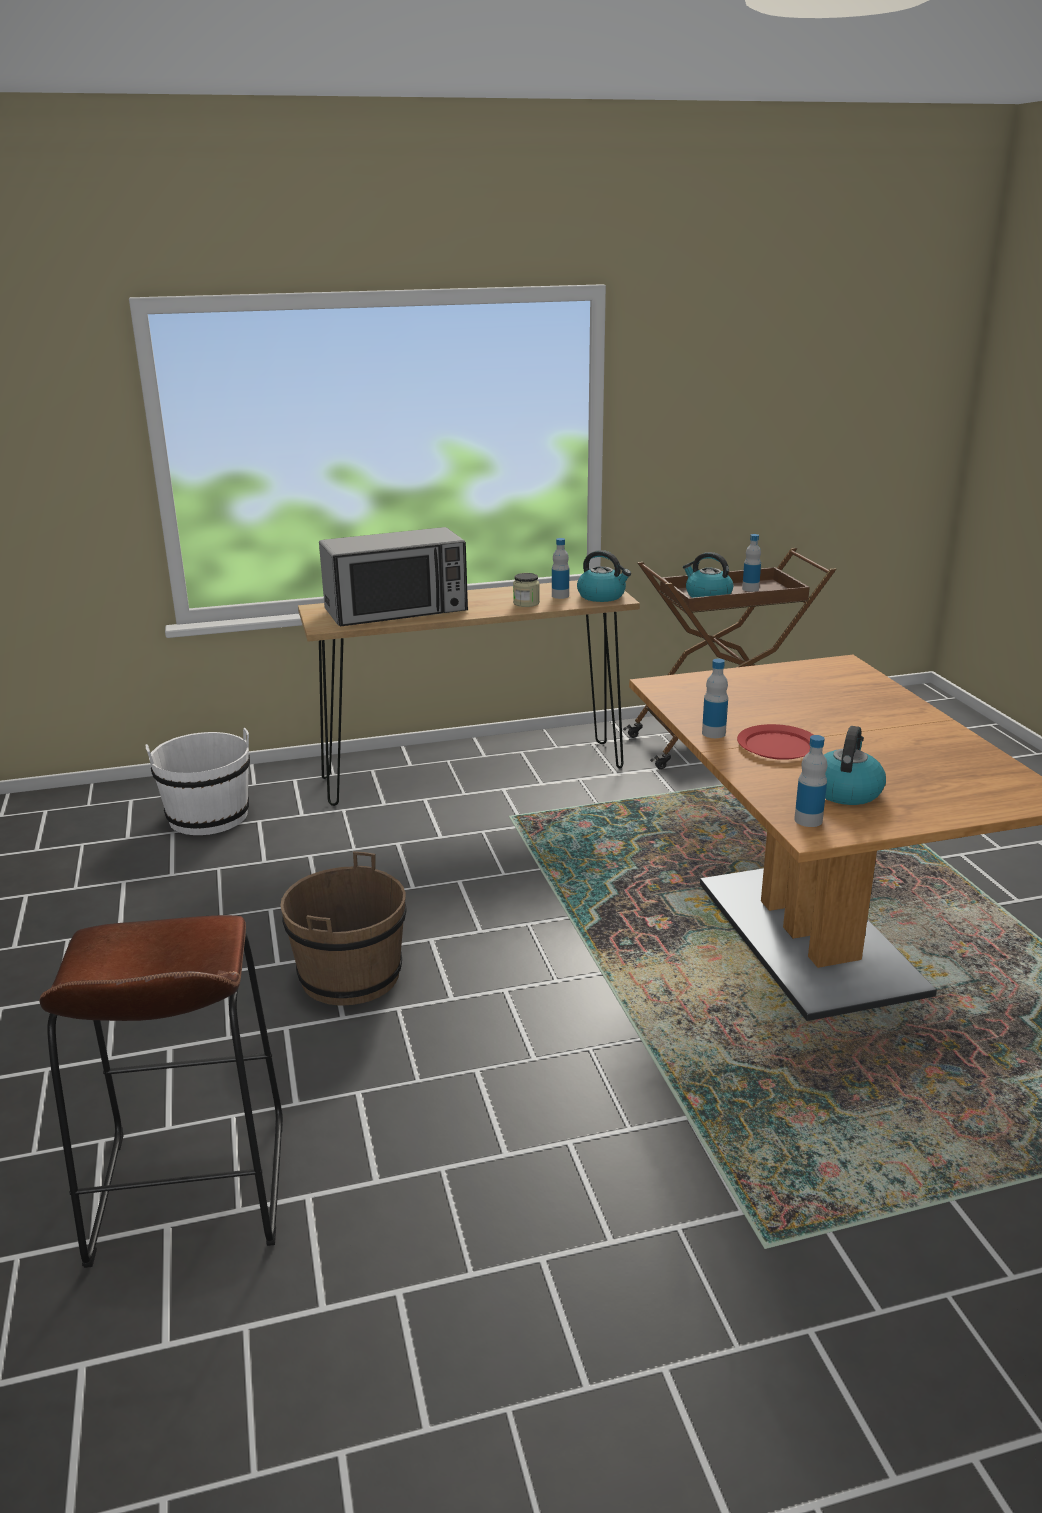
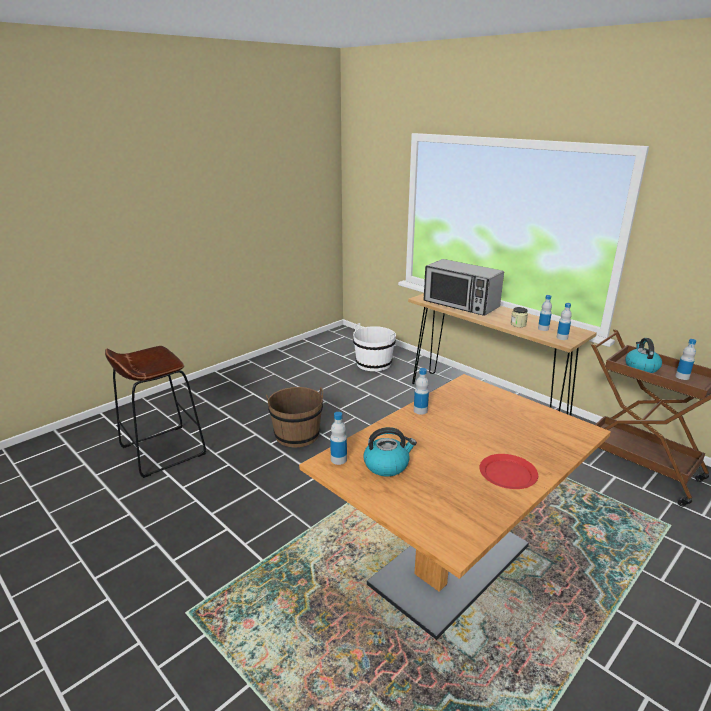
camera: 60 degrees right, 0 degrees up
(602, 596) = (562, 337): kettle -> bottle
(777, 746) = (426, 432): red plate -> red plate (508, 473)

